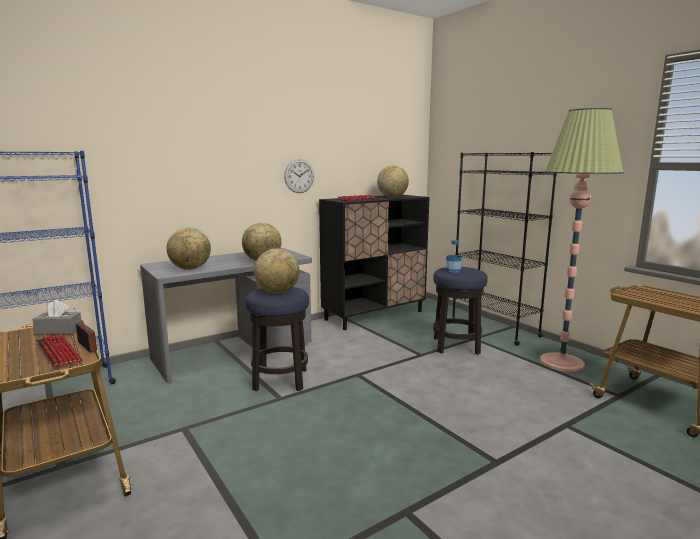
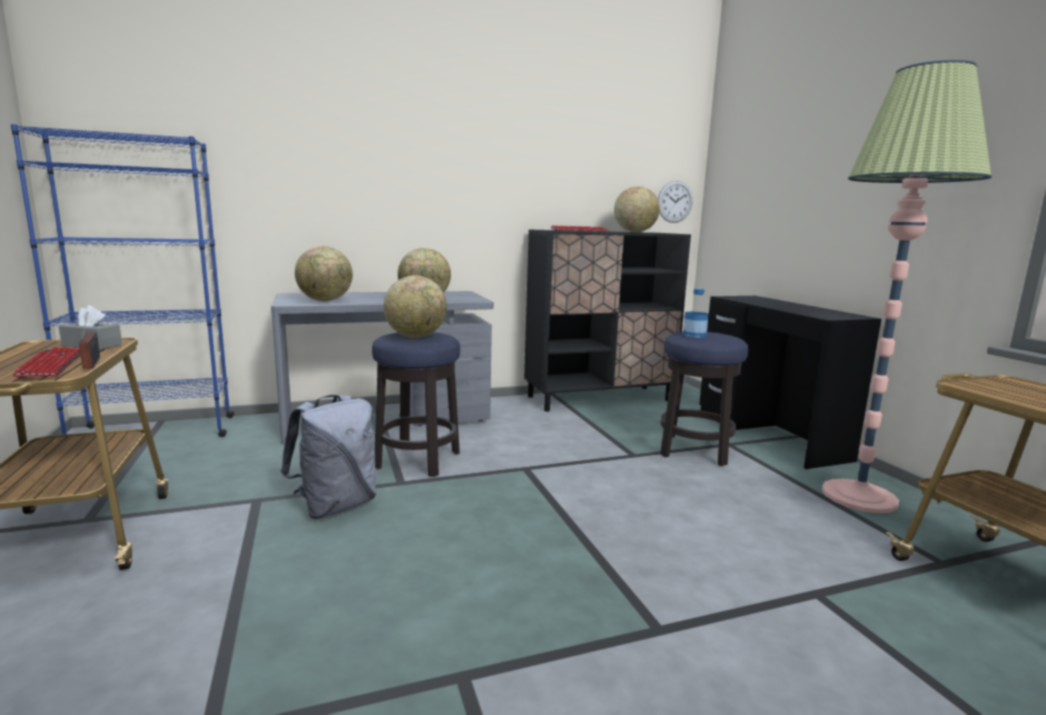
camera: 15 degrees right, 0 degrees up
(246, 422) = (335, 506): none -> grey backpack
(299, 176) = (501, 196): wall clock -> wall clock (674, 202)
(494, 328) = (770, 435): black bookcase -> black desk

